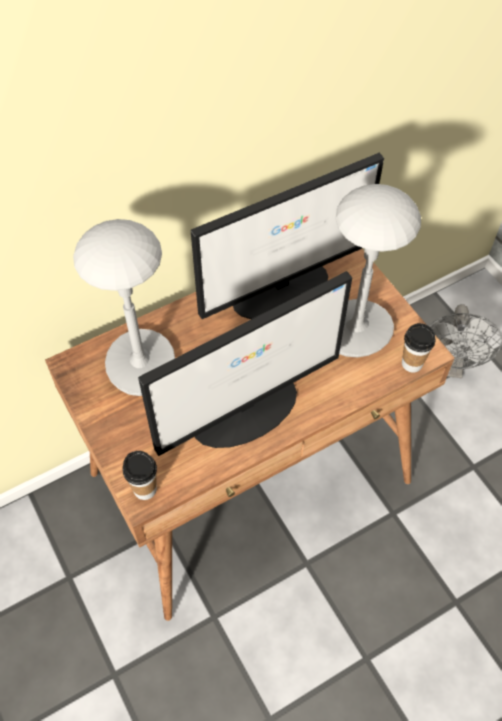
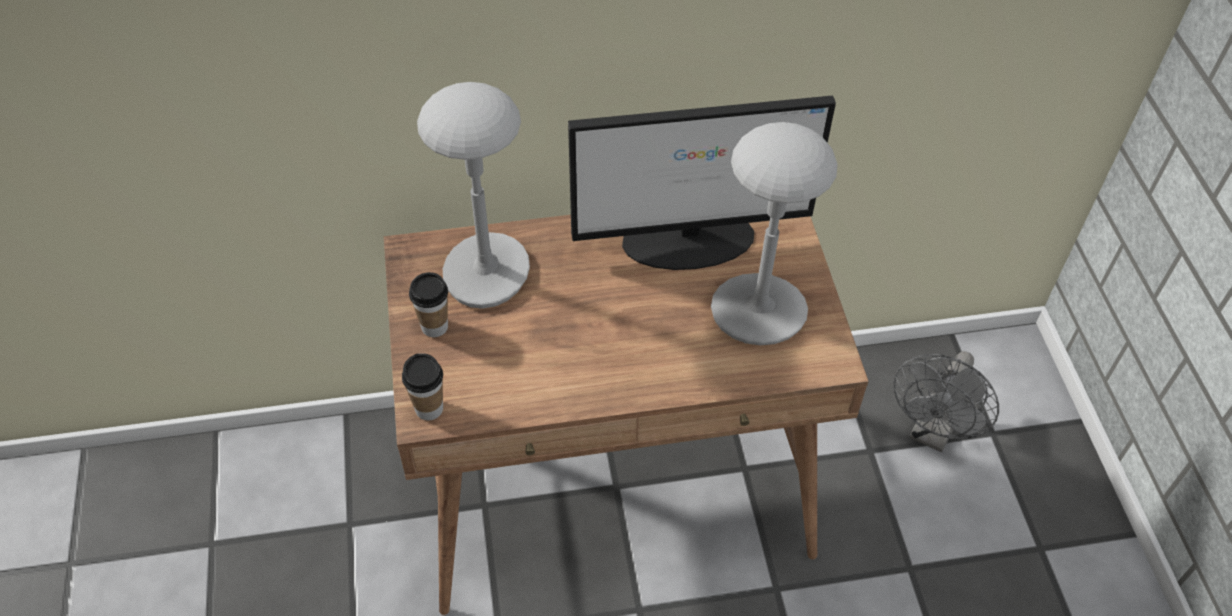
camera: 20 degrees right, 5 degrees down
(247, 410) = (585, 361): monitor -> none
(412, 363) = (810, 371): cup -> cup (434, 326)

